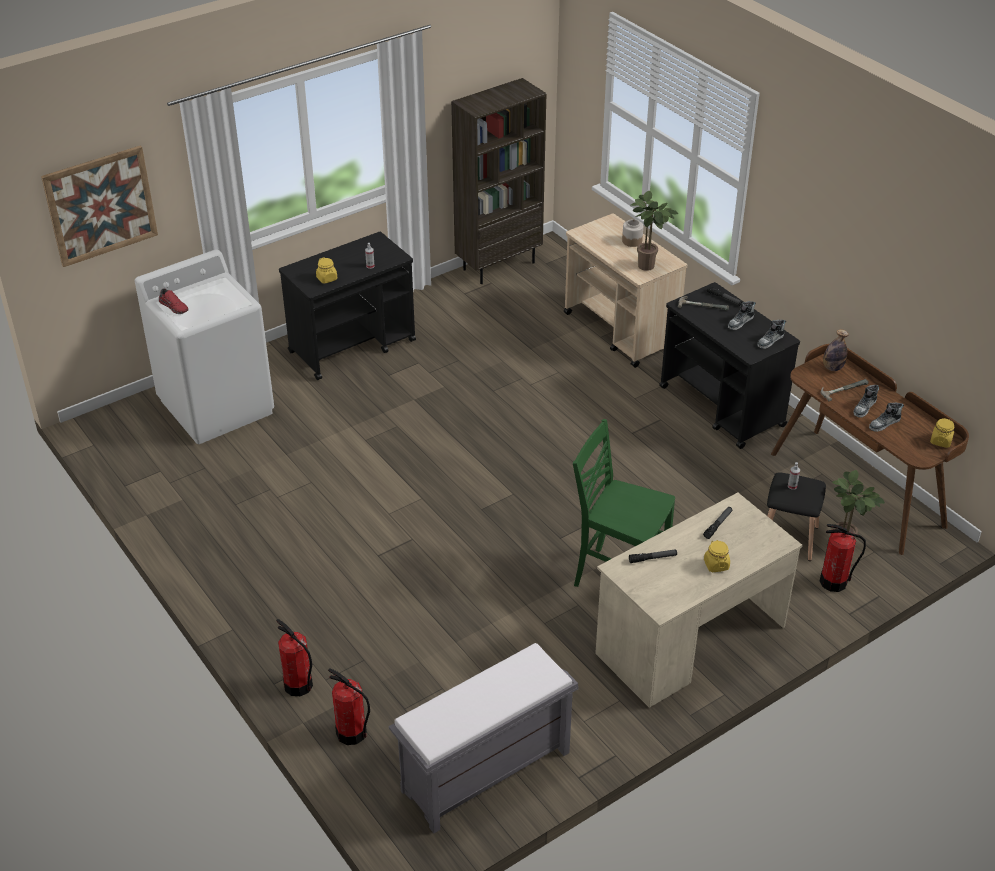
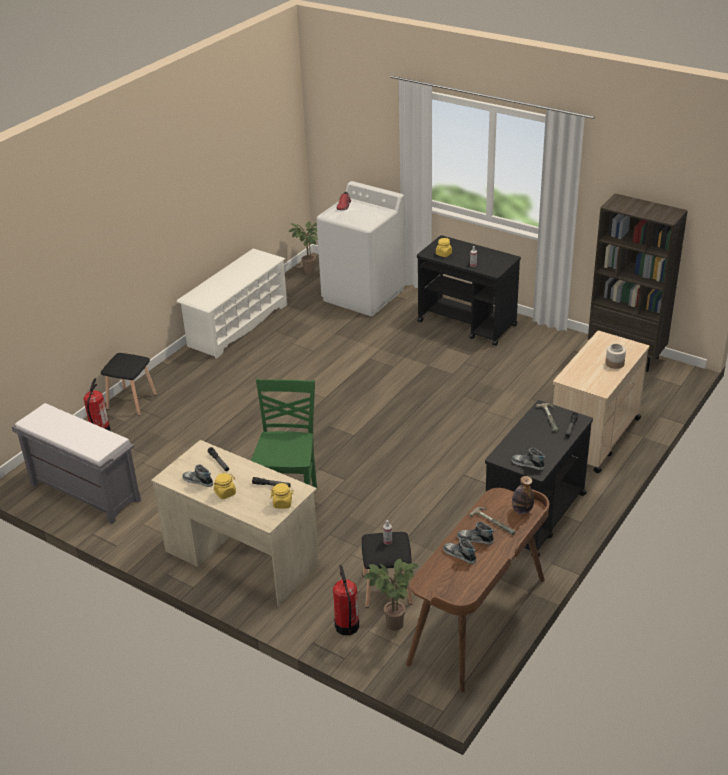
camera: 70 degrees right, 5 degrees down
(100, 205) = (352, 125): picture -> none
(190, 537) = (237, 325): none -> white shoe rack
(298, 685) = (131, 401): fire extinguisher -> black stool
(649, 267) = (584, 380): potted plant -> potted plant (309, 272)
(740, 322) = (542, 443): shoe -> shoe (198, 481)
(941, 441) = (457, 595): yellow jar -> yellow jar (282, 503)

